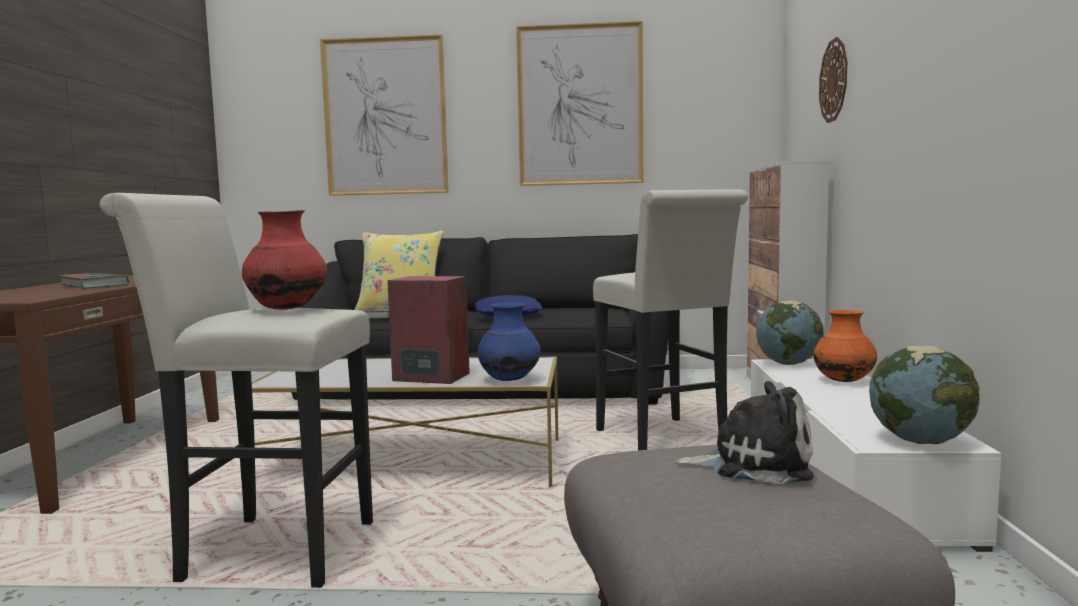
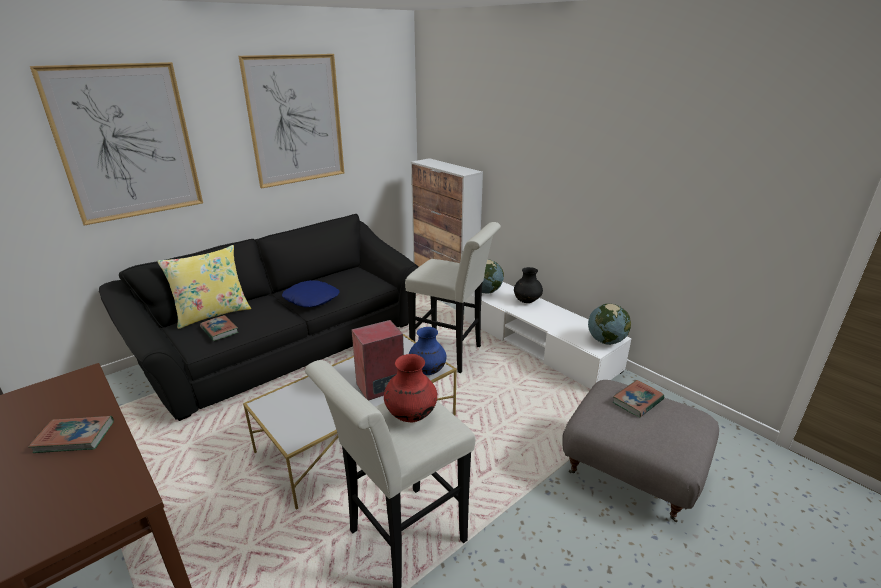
camera: 45 degrees left, 20 degrees up
(754, 464) = (637, 401): plush toy -> book
(834, 80) = (484, 125): wall clock -> none
(844, 381) = (527, 301): orange vase -> black vase

